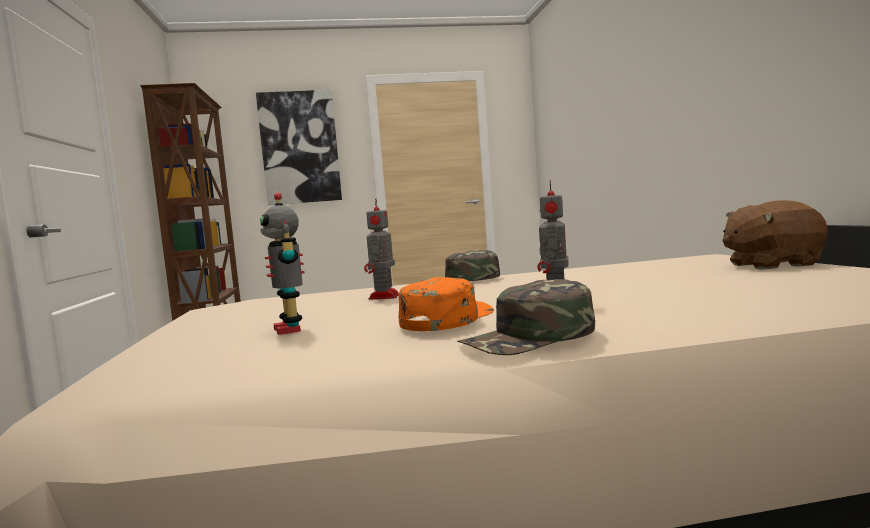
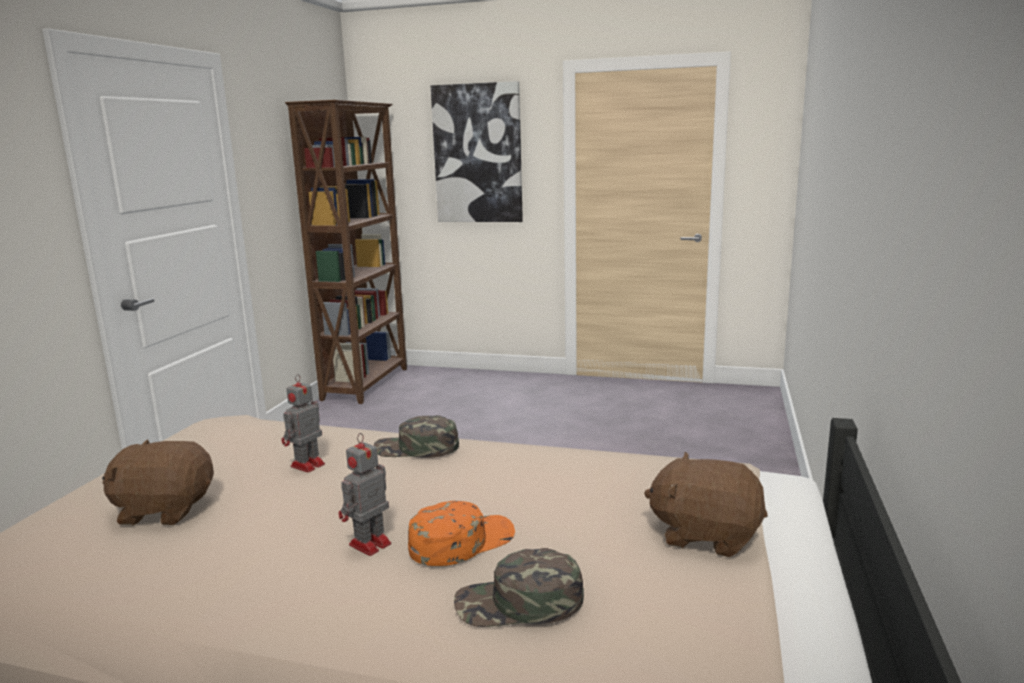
camera: 25 degrees right, 10 degrees up
(290, 329) = (164, 510): toy robot -> brown plush toy
(446, 319) = (257, 542): orange cap -> orange cap (461, 541)
(529, 338) = (239, 606): green cap -> green cap (519, 603)

